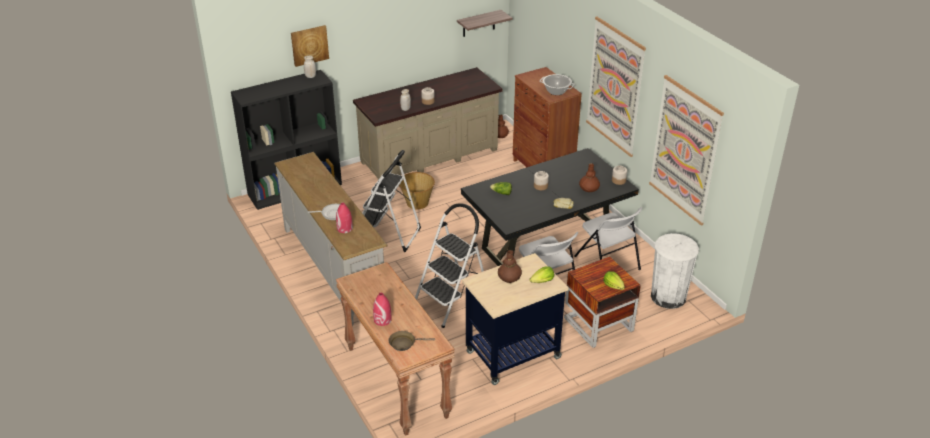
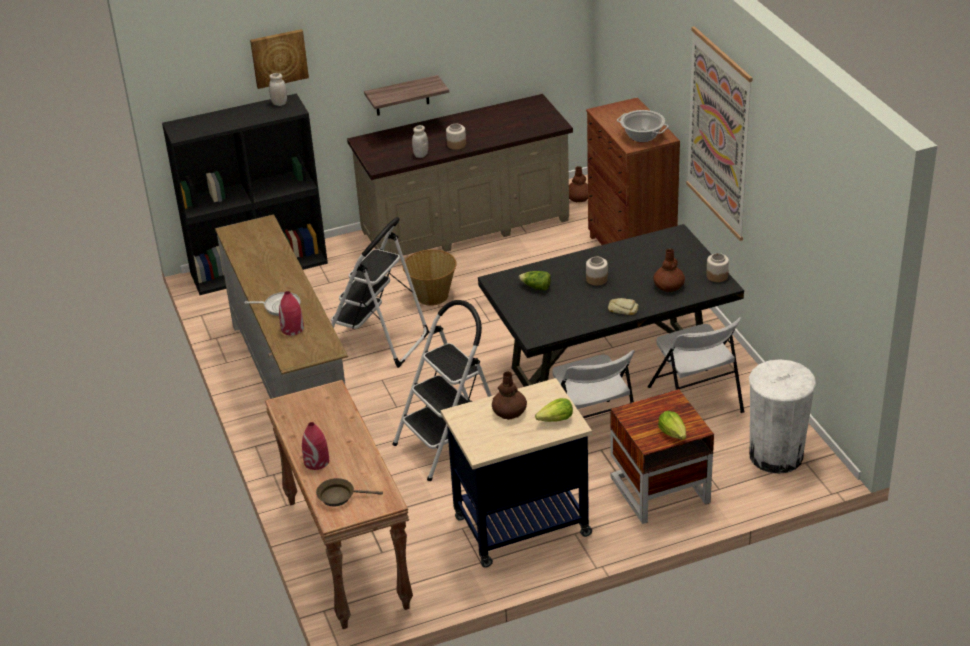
camera: 10 degrees right, 0 degrees up
(479, 23) = (544, 28): shelf -> shelf (402, 96)
(684, 150) = (802, 235): picture -> none

